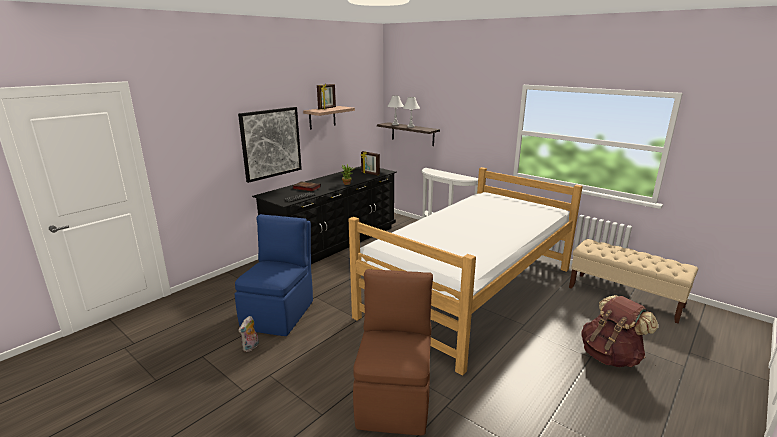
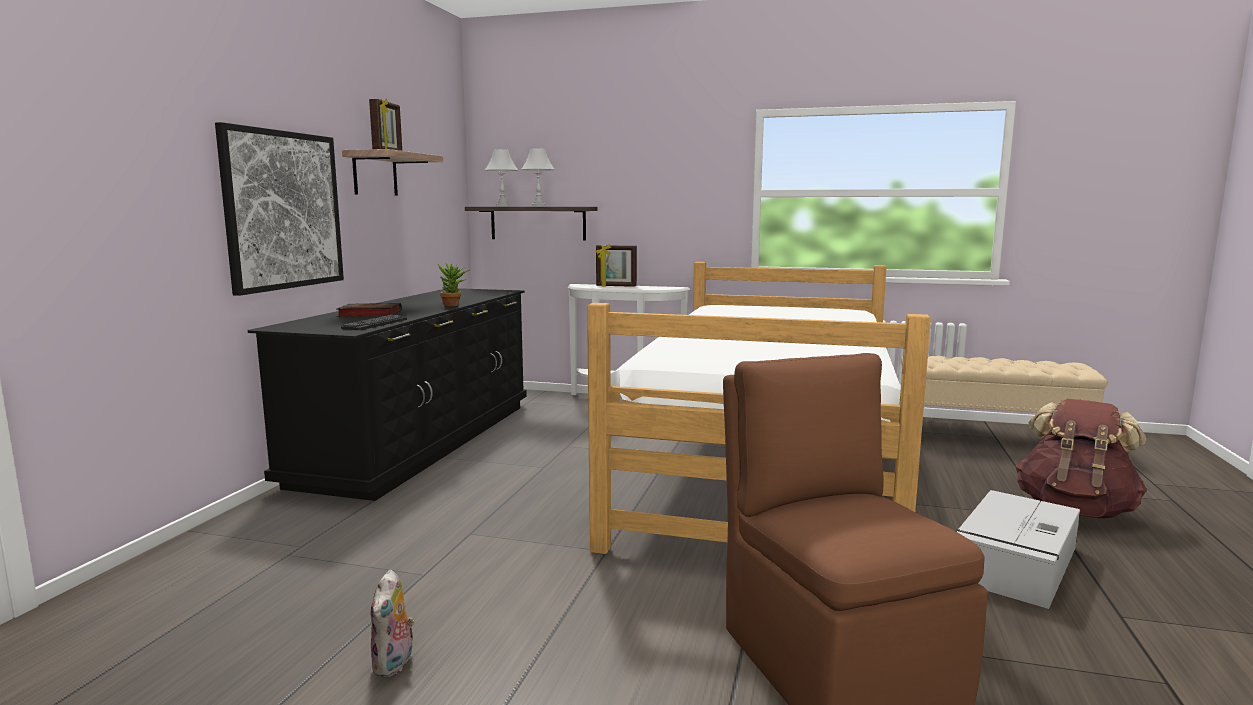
camera: 25 degrees left, 10 degrees down
(279, 313) = (410, 580): blue chair -> none
(370, 174) = (477, 294): picture frame -> picture frame (616, 286)
(532, 377) = (1014, 564): none -> grey storage box

